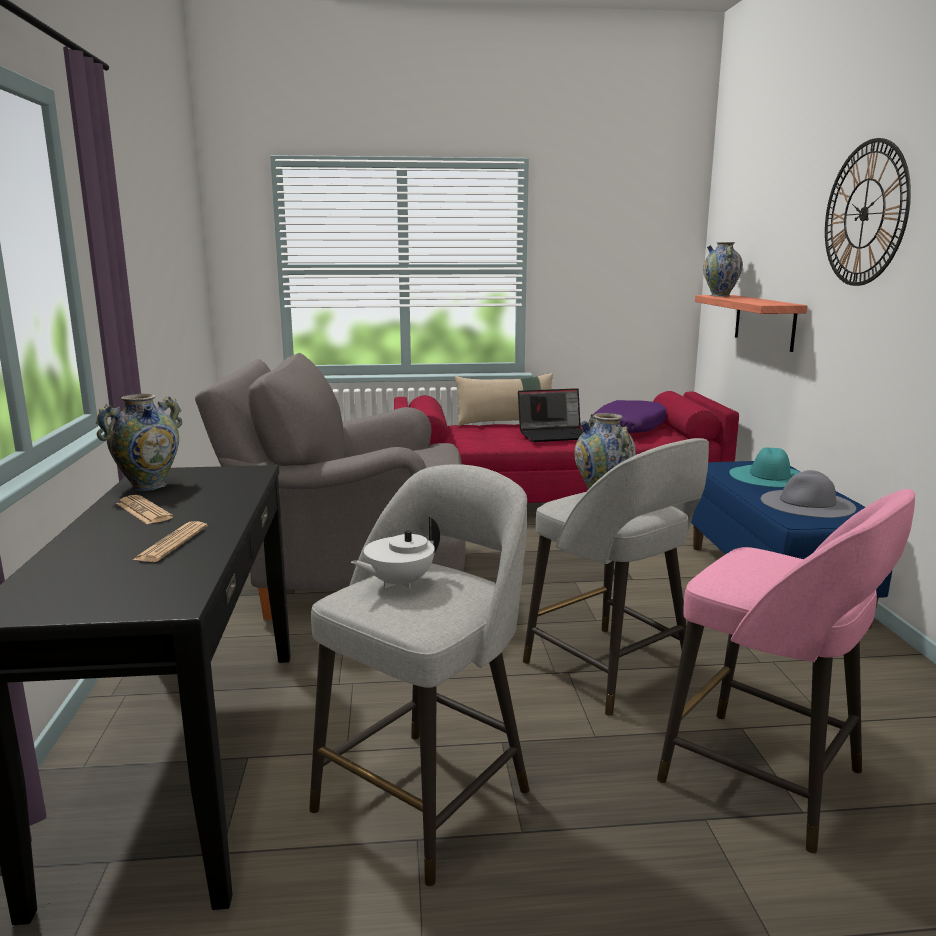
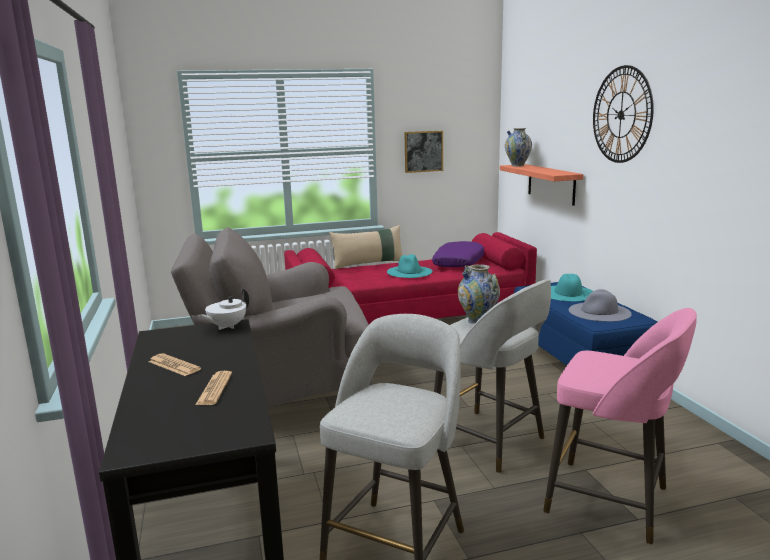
camera: 10 degrees left, 0 degrees up
(149, 486) = (162, 345): vase -> none
(398, 583) = (375, 400): white teapot -> white teapot (227, 327)
(555, 435) = (409, 271): laptop -> turquoise hat
(593, 274) = (423, 151): none -> picture

